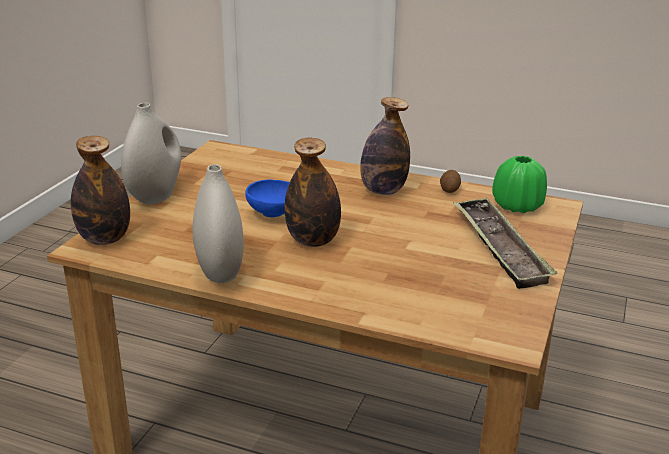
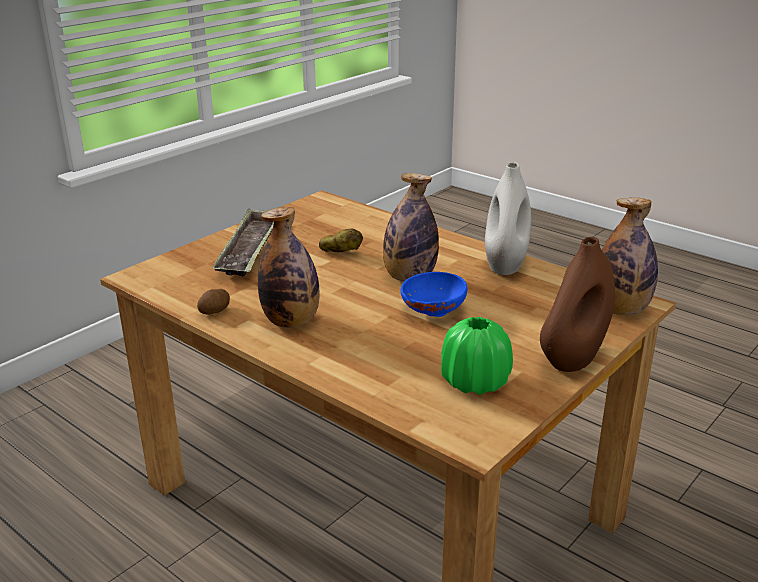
camera: 160 degrees left, 0 degrees up
(155, 195) = (573, 359): white vase -> brown vase
(403, 259) = (341, 252): none -> potato
(517, 206) = (174, 282): green vase -> green vase (475, 382)

